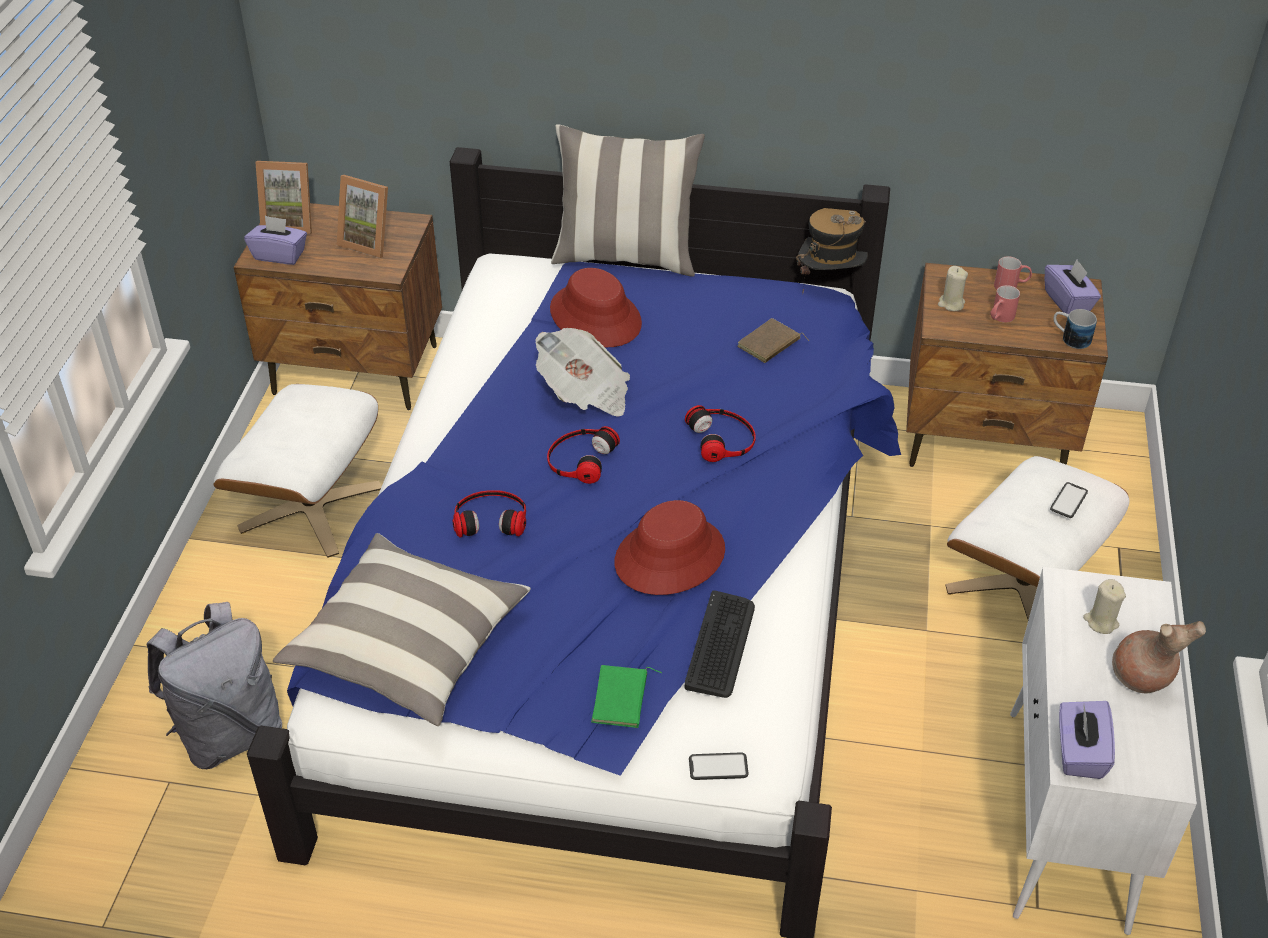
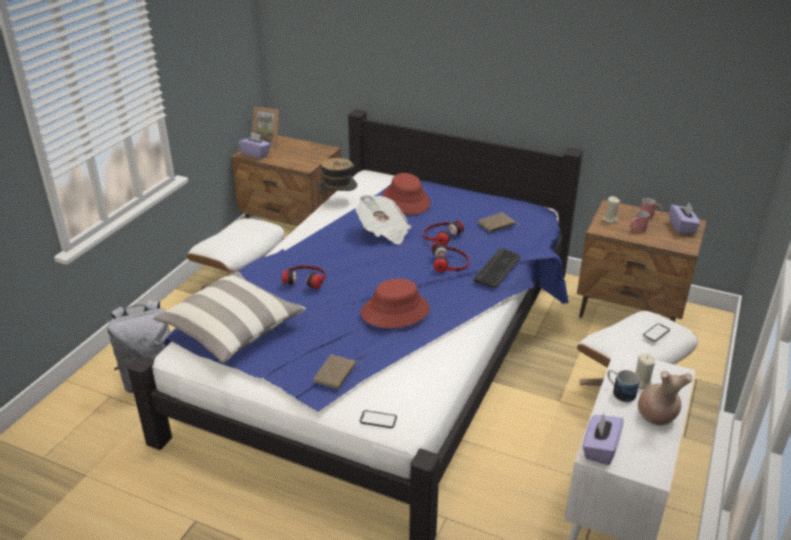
camera: 15 degrees right, 10 degrees down
(369, 241) = (303, 154): picture frame -> none
(580, 459) = (367, 260): headphones -> headphones (440, 235)
(622, 699) = (336, 374): green book -> brown book
(626, 257) = (435, 178): pillow -> none
(720, 645) = (405, 358): keyboard -> keyboard (497, 268)
(829, 283) = (543, 203): hat -> hat (338, 202)
(1070, 338) = (676, 244): mug -> mug (619, 392)

